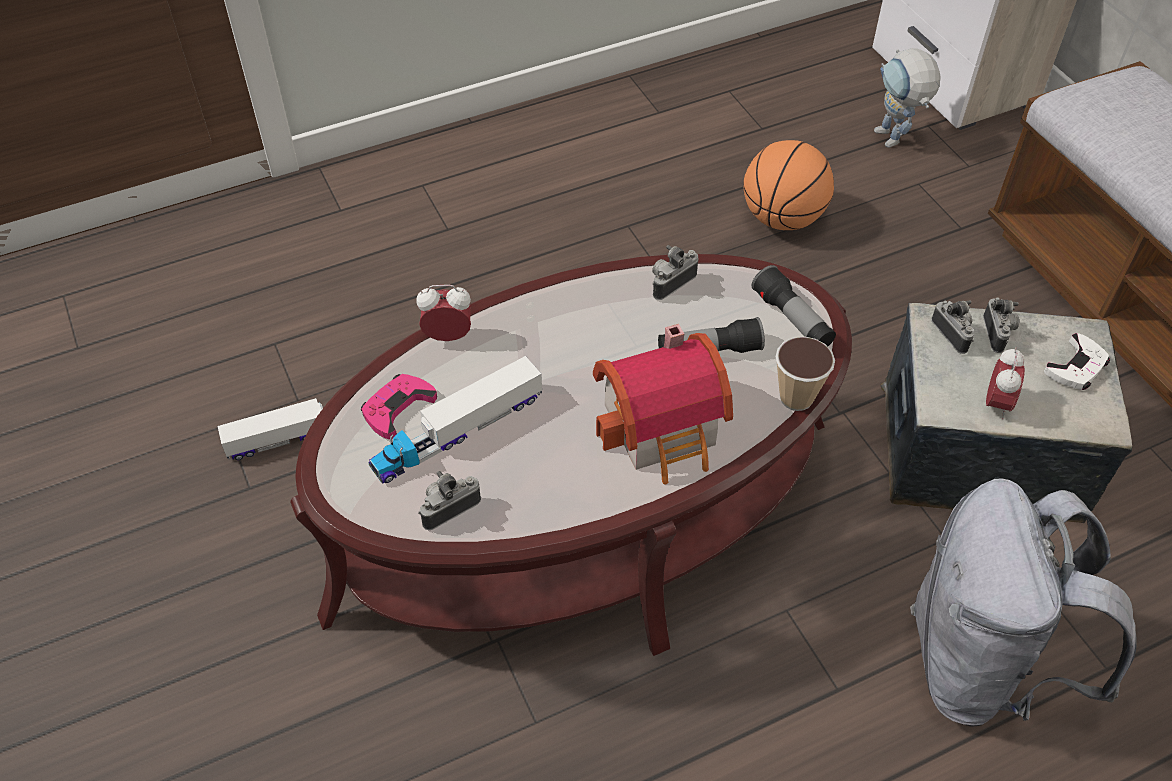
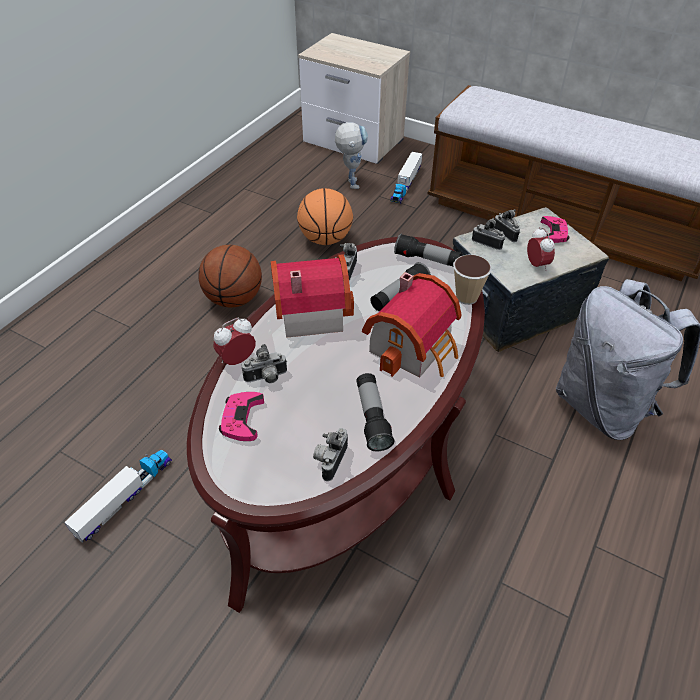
camera: 35 degrees left, 5 degrees down
(457, 432) = (294, 413): toy truck -> toy truck (405, 184)
(462, 375) = (266, 378): none -> camera
(536, 487) = (372, 418): none -> flashlight
(578, 316) = (308, 311): none -> toy house
(594, 250) = (234, 299): none -> basketball
(893, 142) = (350, 181): toy robot -> toy robot turned 135 degrees counterclockwise
(1076, 367) = (554, 233): white game controller -> pink game controller

